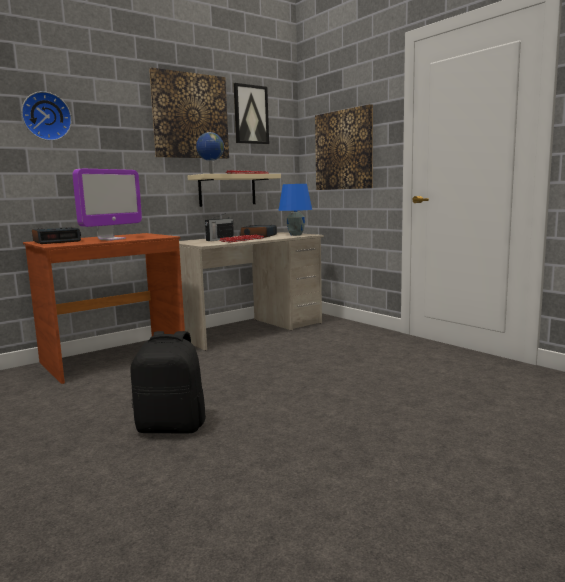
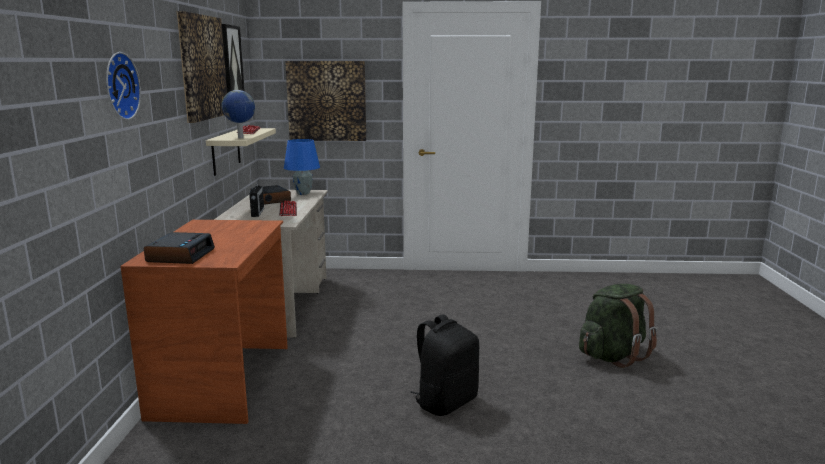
camera: 50 degrees left, 5 degrees up
(111, 239) = (233, 239): monitor -> none
(422, 472) = (613, 356): none -> green backpack

